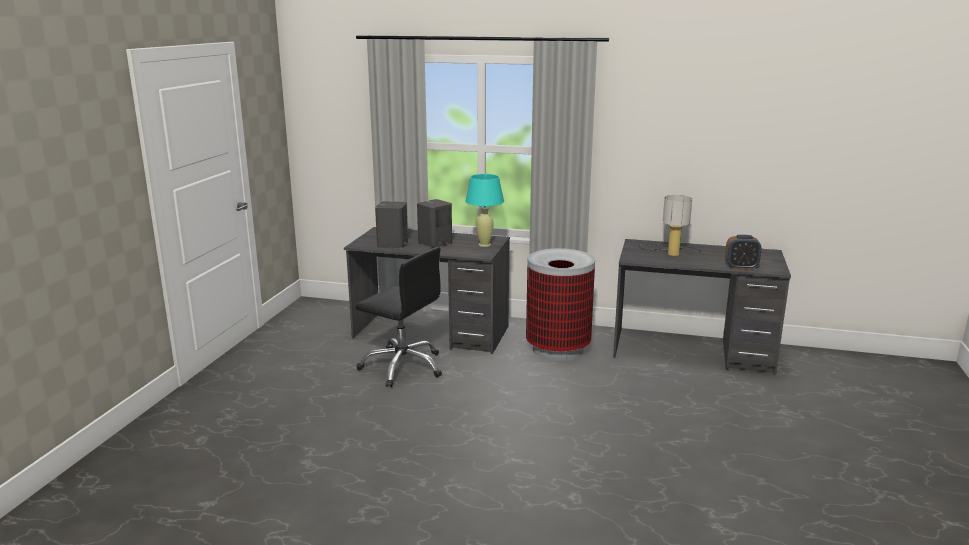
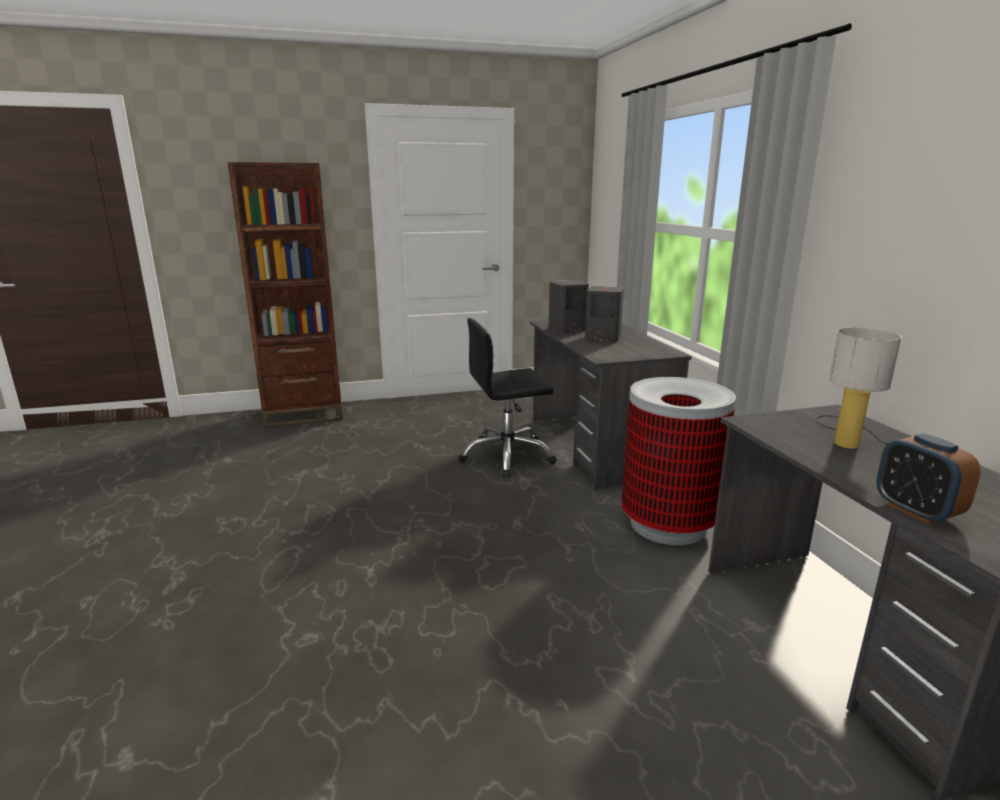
camera: 60 degrees right, 0 degrees up
(147, 439) = (304, 414): none -> brown bookcase
(403, 366) = (507, 456): black office chair -> black office chair turned 75 degrees clockwise
(484, 244) = (638, 353): turquoise table lamp -> none

